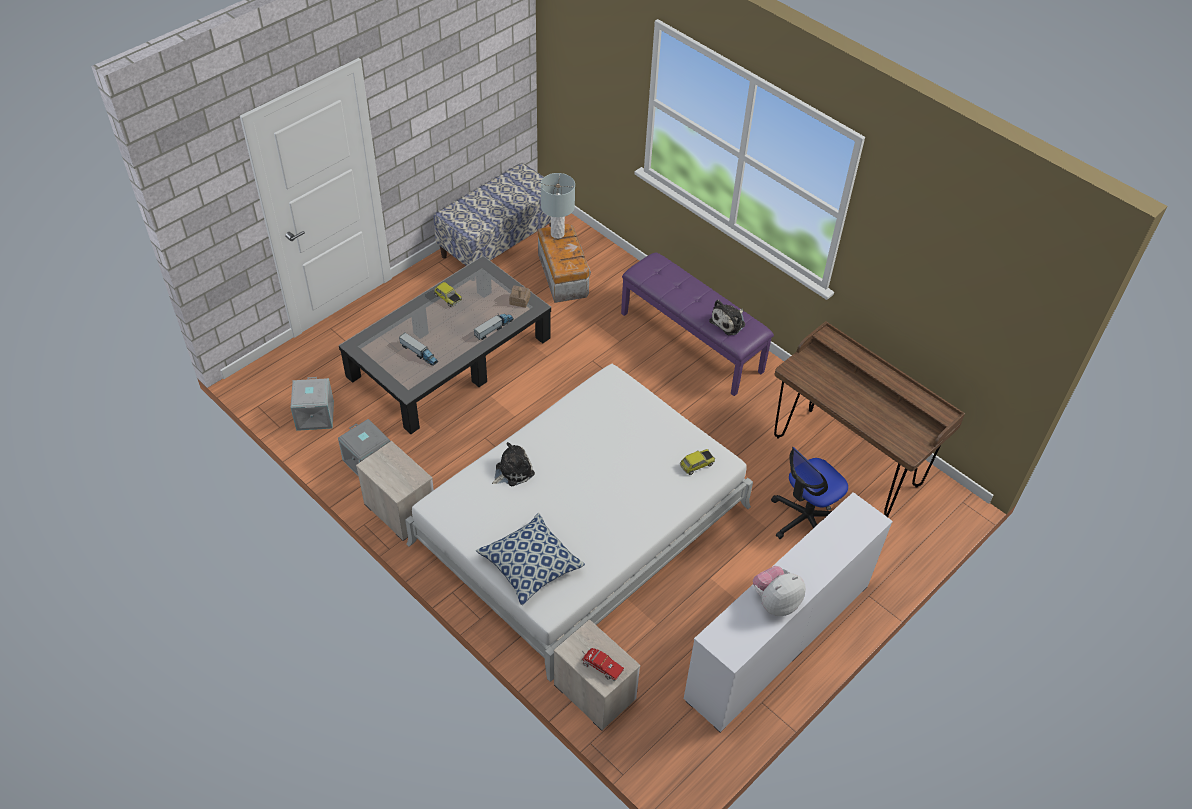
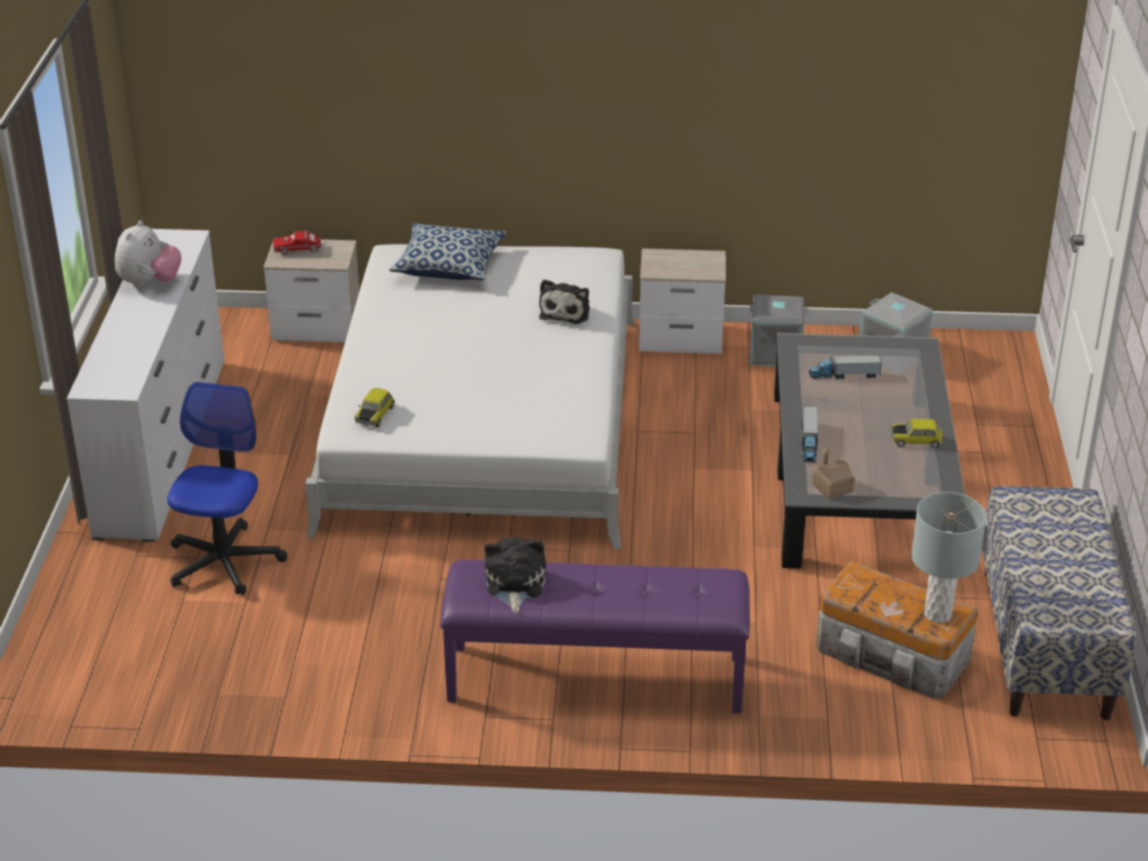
camera: 140 degrees right, 15 degrees down
(846, 461) = (222, 655): brown desk -> none

